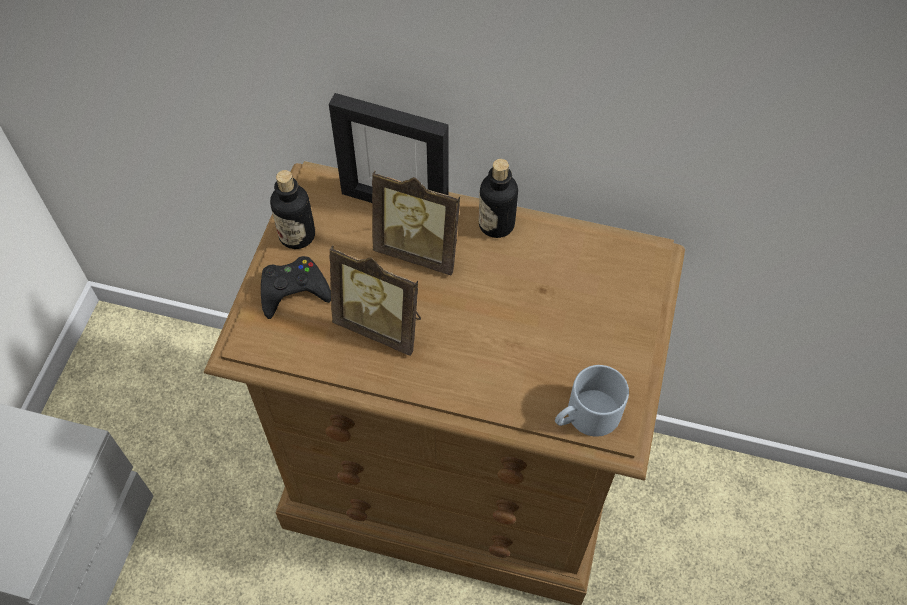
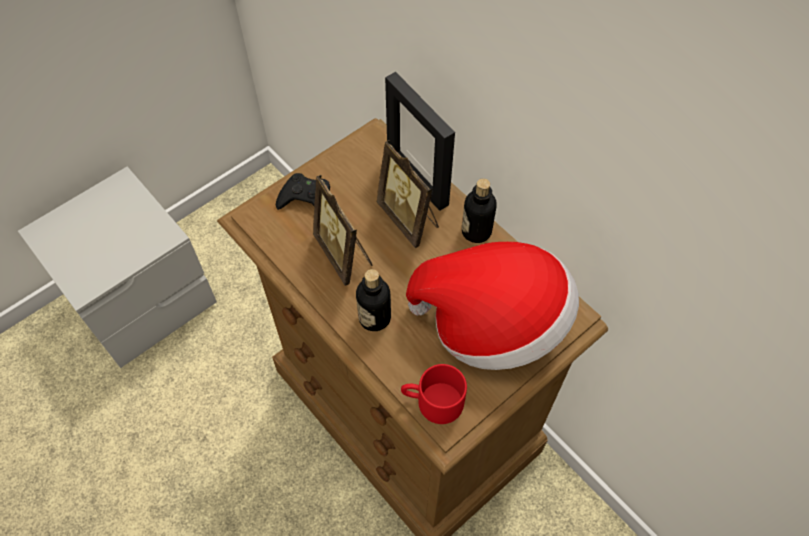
camera: 35 degrees right, 0 degrees up
(297, 235) = (337, 165): bottle -> bottle (374, 318)
(581, 305) = (492, 322): none -> hat
(586, 417) = (432, 402): grey mug -> red mug

